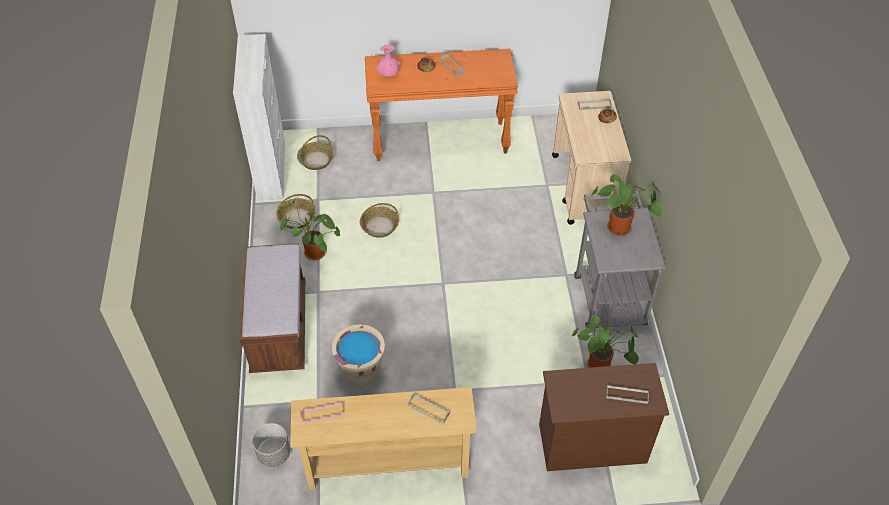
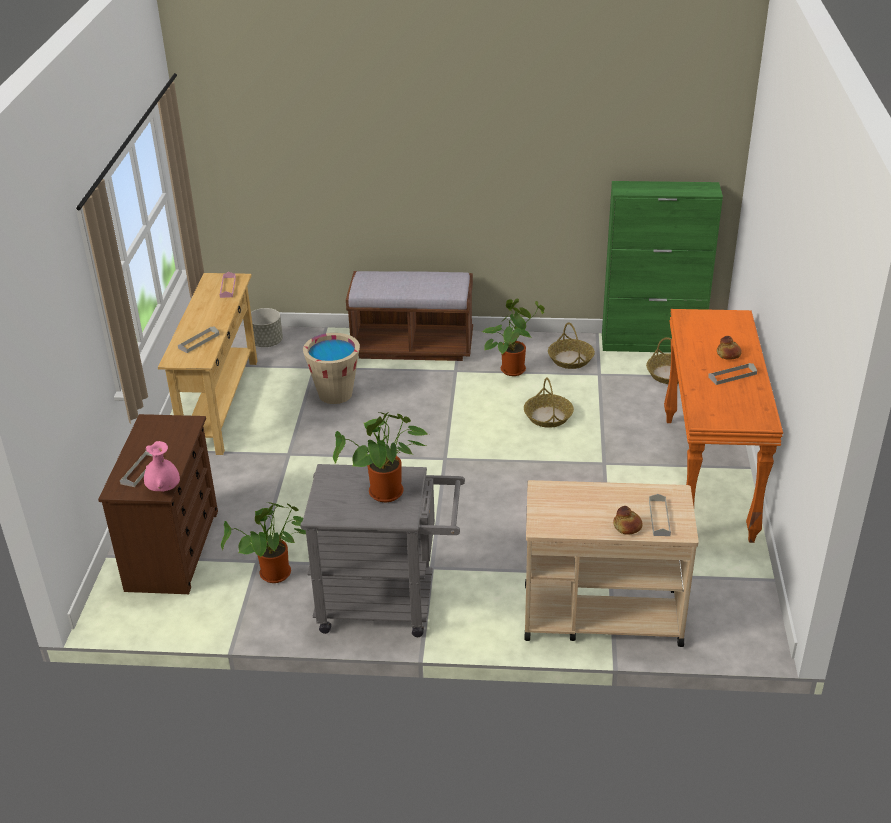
camera: 100 degrees right, 15 degrees down
(271, 170) = (652, 343): white cabinet -> green cabinet
(388, 75) = (709, 325): pink vase -> pink vase (164, 490)

